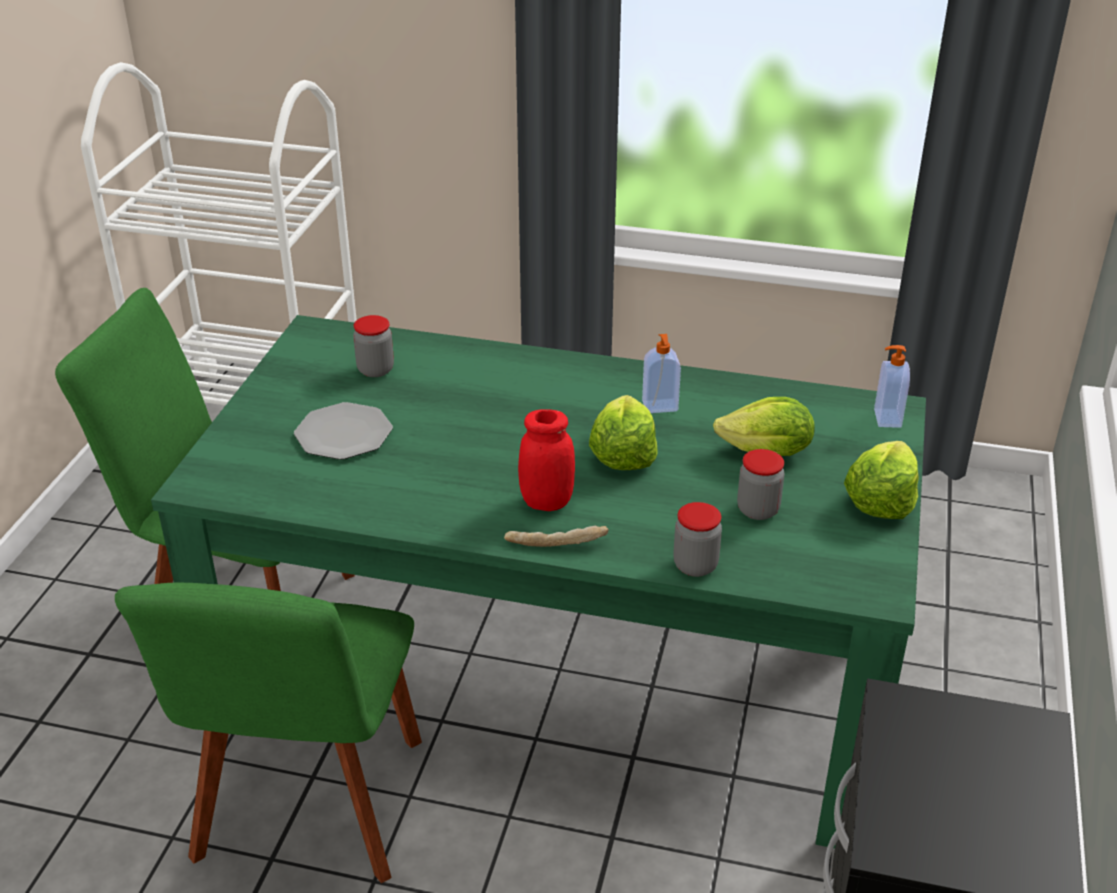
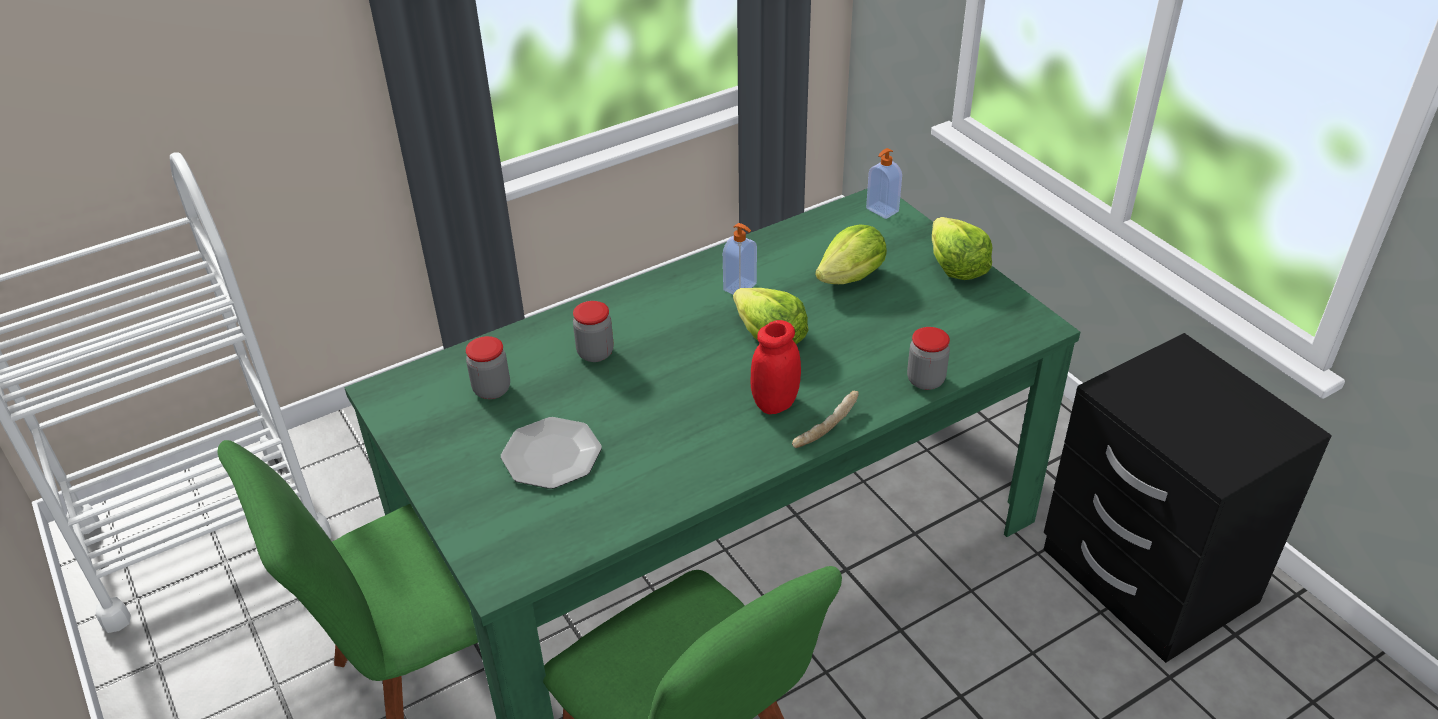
camera: 45 degrees left, 5 degrees up
(758, 510) = (903, 319): jar -> jar (595, 353)

